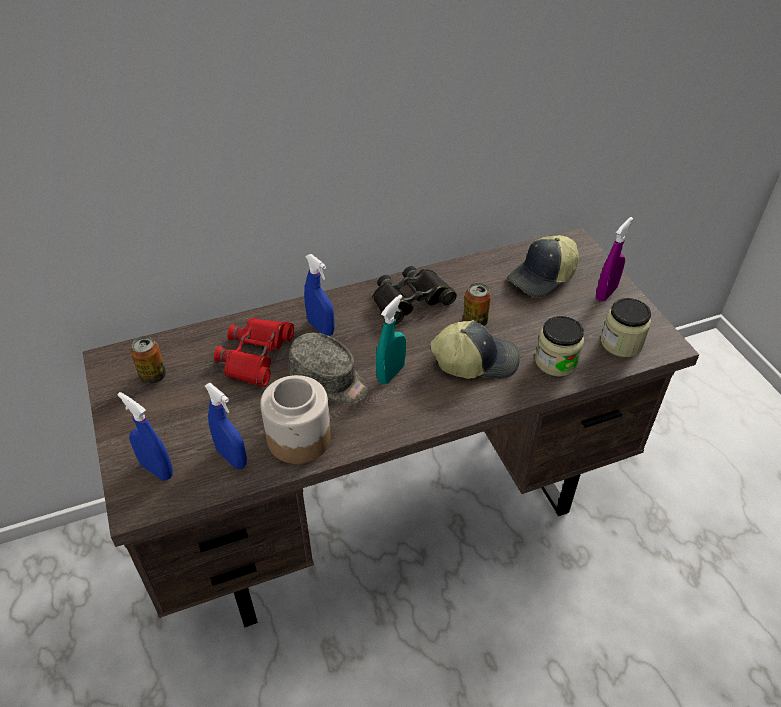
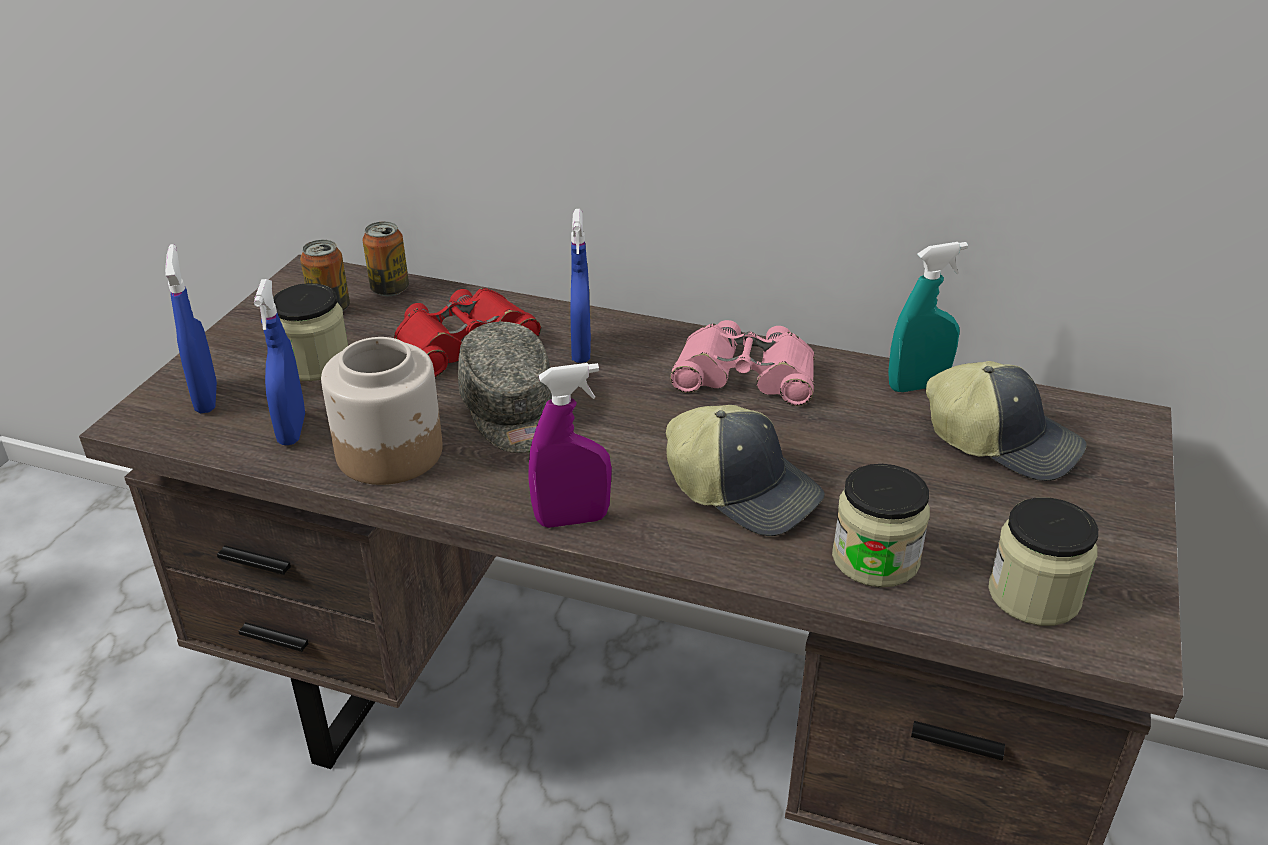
camera: 40 degrees right, 10 degrees down
(190, 413) = (315, 363): none -> jar
(391, 373) = (600, 444): turquoise spray bottle -> turquoise spray bottle (917, 386)
(411, 300) = (745, 376): black binoculars -> pink binoculars
(475, 321) = (808, 444): can -> can (389, 289)
(543, 277) = (1002, 441): cap -> cap turned 150 degrees counterclockwise
(606, 293) = (1096, 514): purple spray bottle -> purple spray bottle (572, 519)

